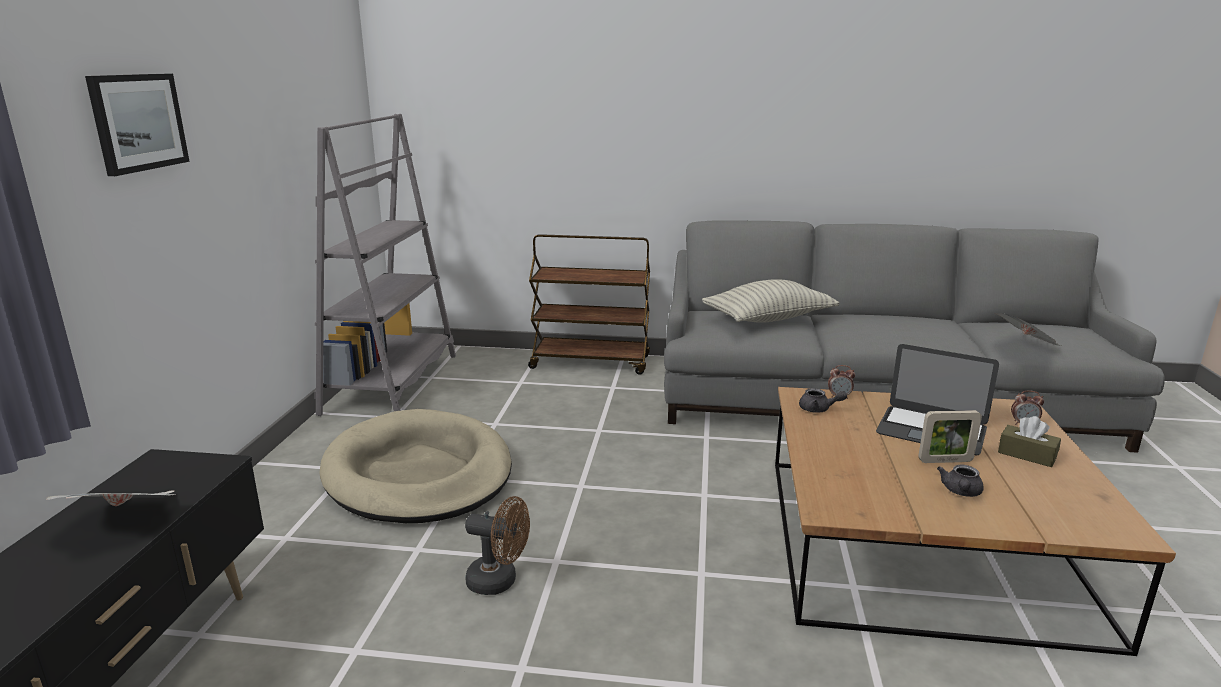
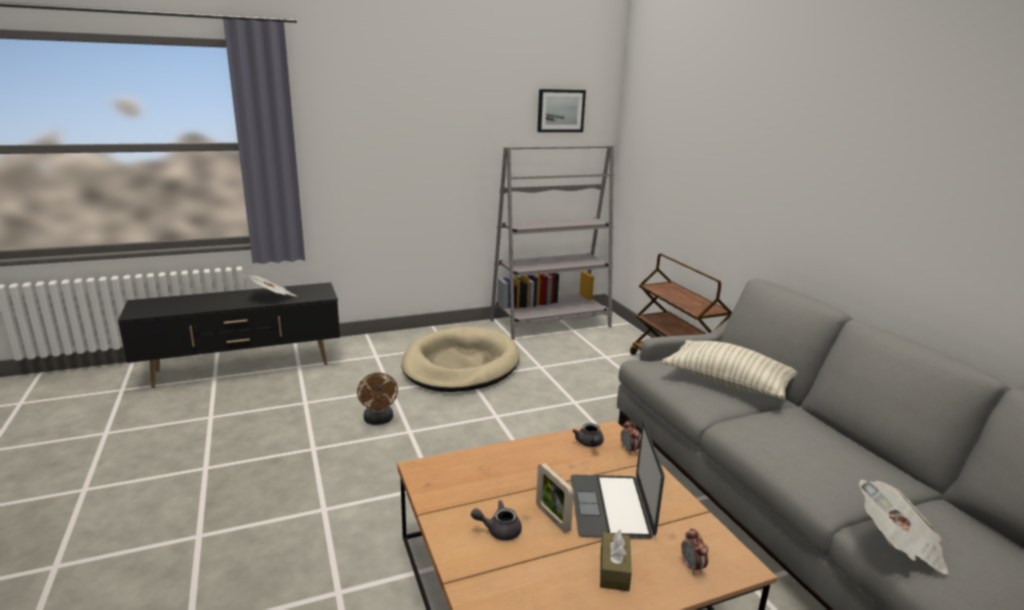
camera: 60 degrees right, 0 degrees up
(138, 122) = (386, 132): picture -> picture (560, 111)

